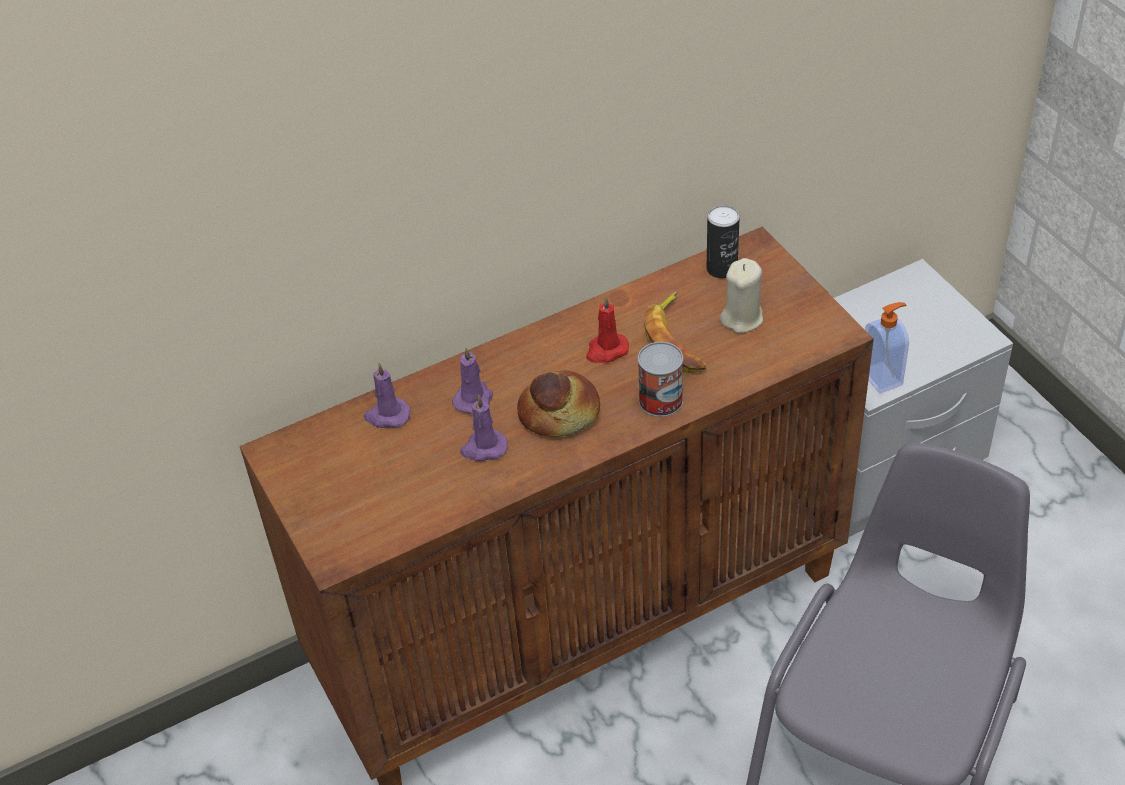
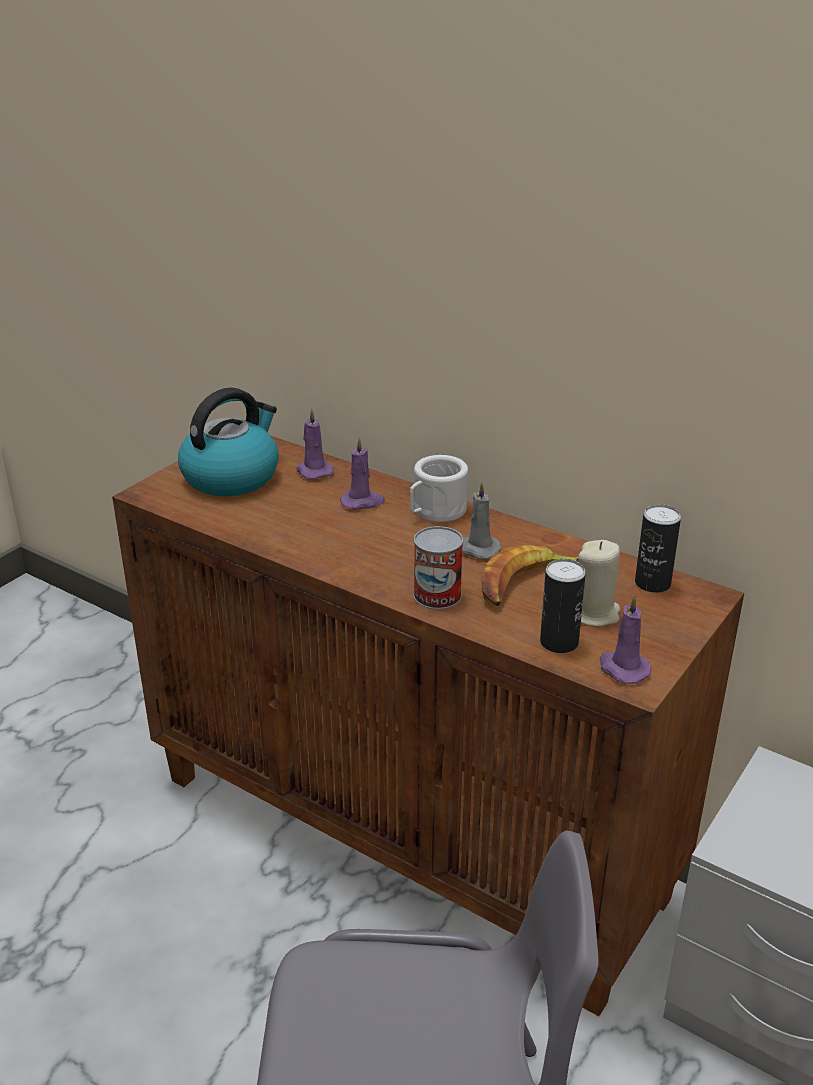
camera: 60 degrees right, 15 degrees down
(351, 482) = (231, 476): none -> kettle
(483, 448) = (308, 522): purple candle -> purple candle (622, 668)
(526, 355) = (435, 512): none -> white mug
(559, 414) = (376, 547): bread -> none
(606, 350) = (477, 549): red candle -> grey candle
(766, 353) = (559, 642): none -> can
(882, 377) = (753, 851): soap dispenser -> none

